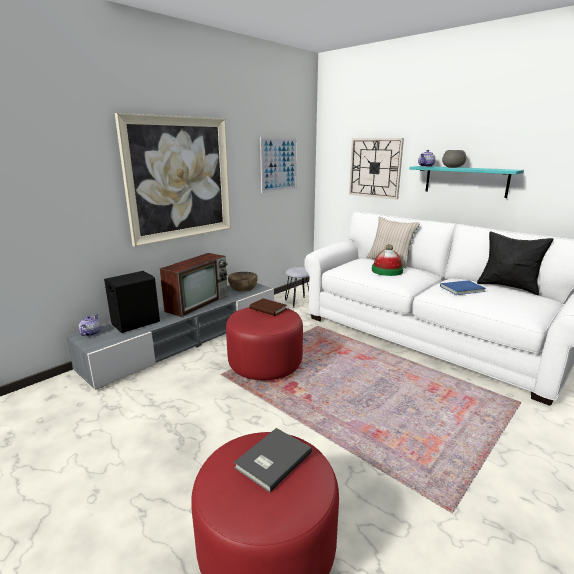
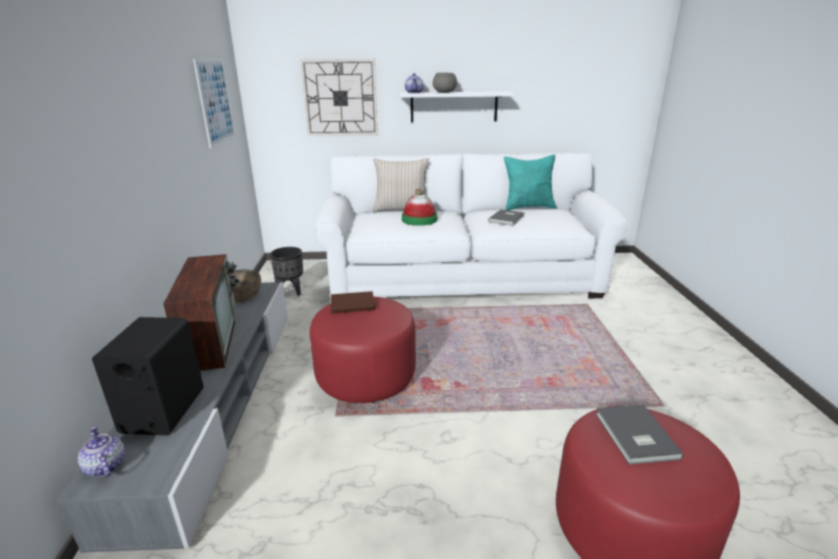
camera: 45 degrees left, 5 degrees up
(179, 179) = (129, 140): picture -> none
(299, 302) = (291, 291): grey stool -> black planter
(463, 289) = (507, 218): blue book -> grey book
(465, 181) = (454, 106): turquoise shelf -> white shelf
(508, 287) = (528, 207): black pillow -> turquoise pillow

